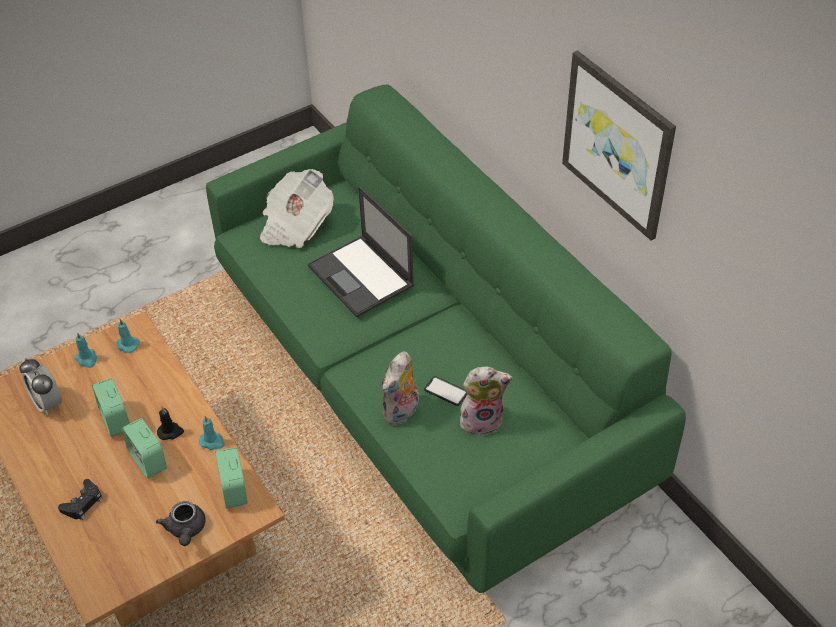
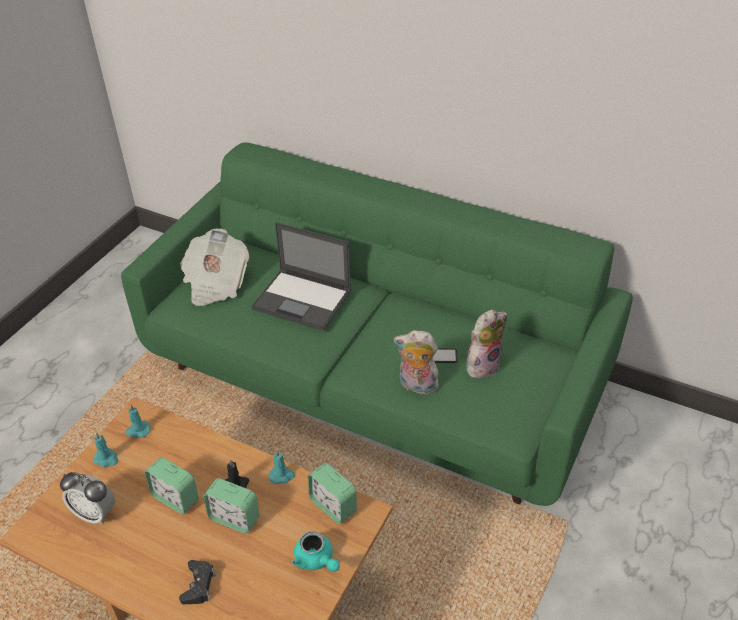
camera: 30 degrees left, 5 degrees down
(186, 530) = (316, 560): grey teapot -> turquoise teapot
(402, 412) = (416, 386): plush toy -> plush toy turned 105 degrees clockwise
(618, 144) = (533, 87): picture -> none

